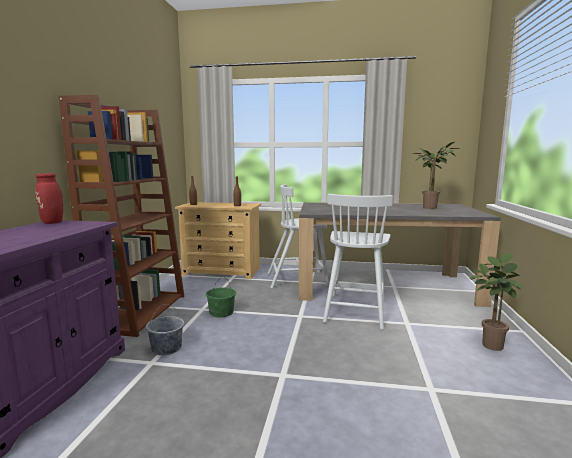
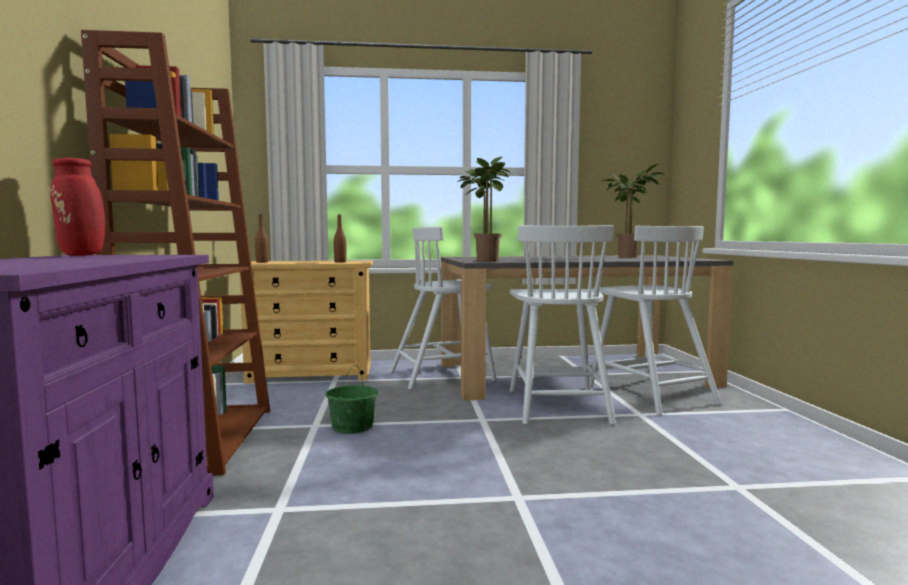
camera: 15 degrees left, 5 degrees down
(166, 348) = (291, 485): grey bucket -> none
(426, 307) = (649, 394): none -> white chair
(489, 344) = (762, 427): potted plant -> potted plant (485, 261)

